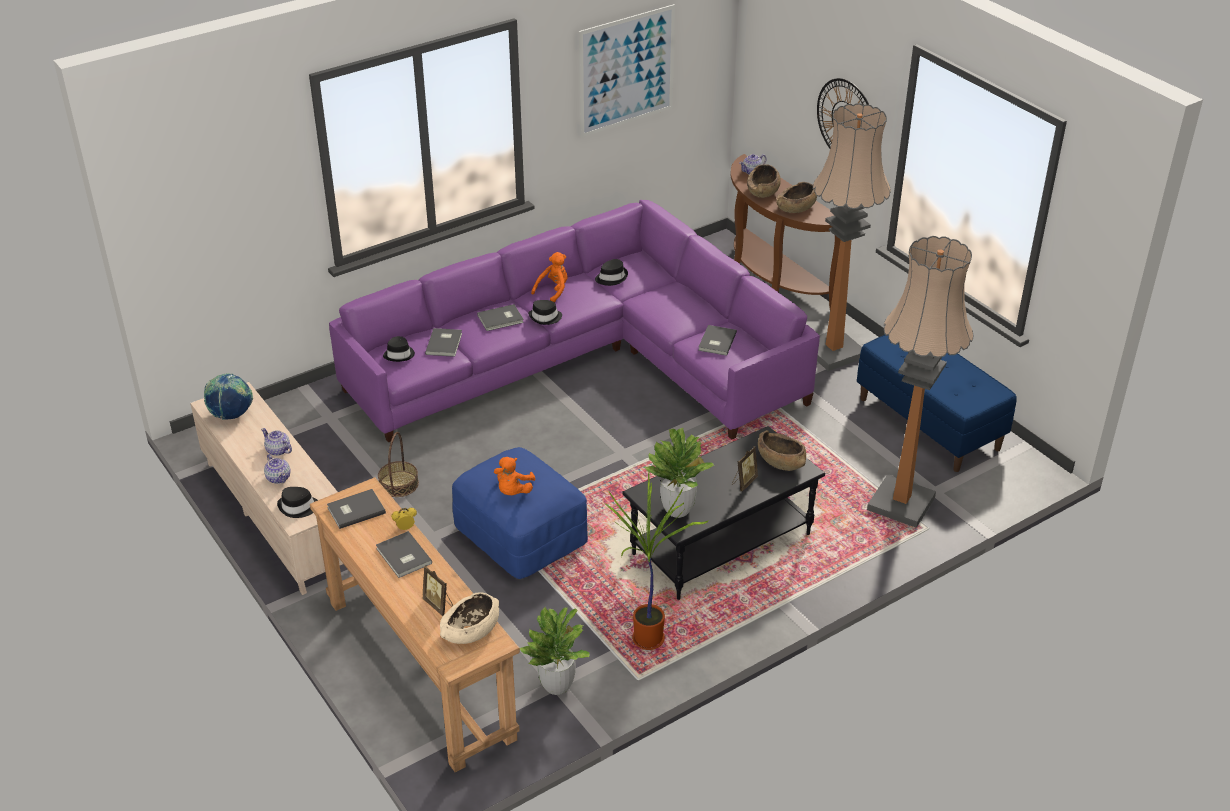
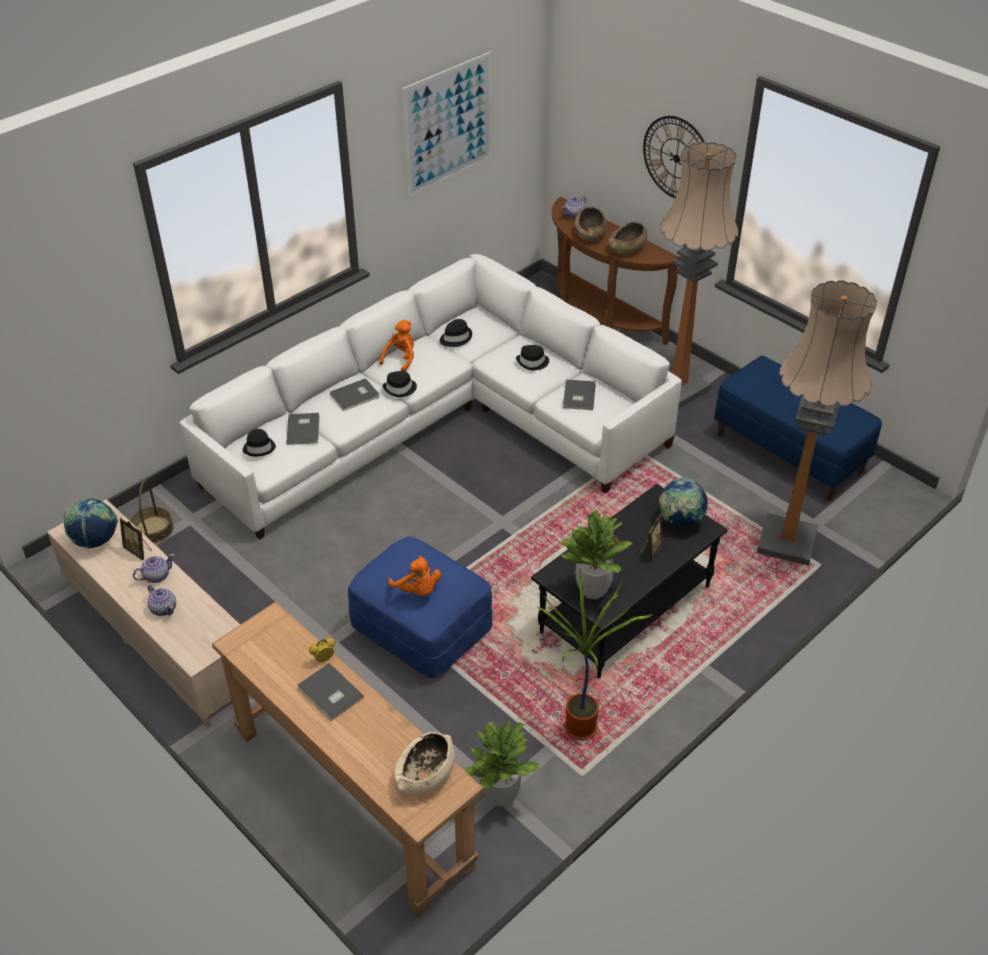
camera: 10 degrees left, 5 degrees up
(278, 450) = (156, 576): teapot -> teapot turned 120 degrees clockwise
(298, 507) = (193, 641): black hat -> black hat (533, 362)
(355, 510) = (263, 644): grey book -> none
(398, 484) = (281, 585): basket -> basket (153, 530)
(439, 604) = (383, 747): picture frame -> picture frame (138, 551)
(513, 491) = (417, 590): orange plush toy -> orange plush toy turned 45 degrees counterclockwise
(586, 360) = (440, 424): purple sofa -> white sofa
(780, 460) = (680, 521): brown bowl -> globe

